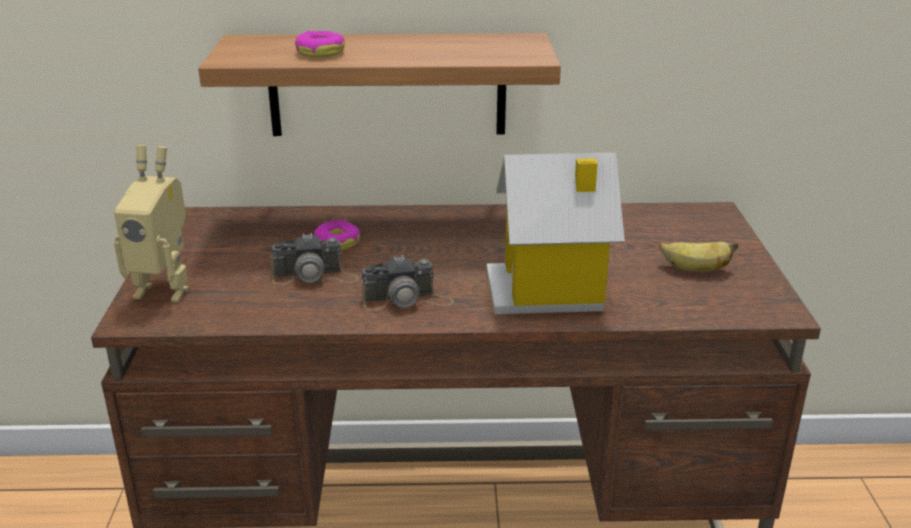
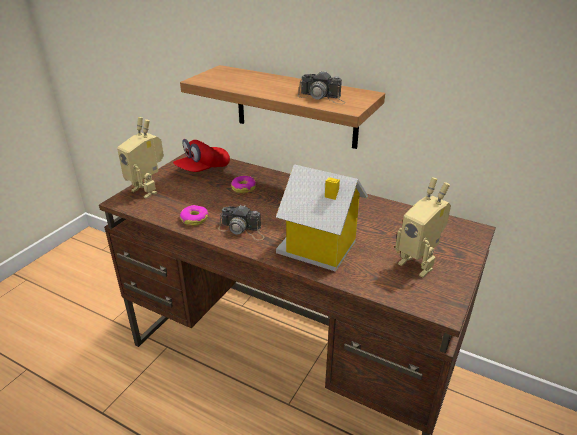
camera: 30 degrees right, 5 degrees up
(232, 234) = (203, 169): none -> red cap
(315, 276) = (215, 203): camera -> camera (322, 97)
(320, 52) = (245, 83): donut -> donut (194, 219)
(694, 270) = (418, 264): banana -> toy robot

